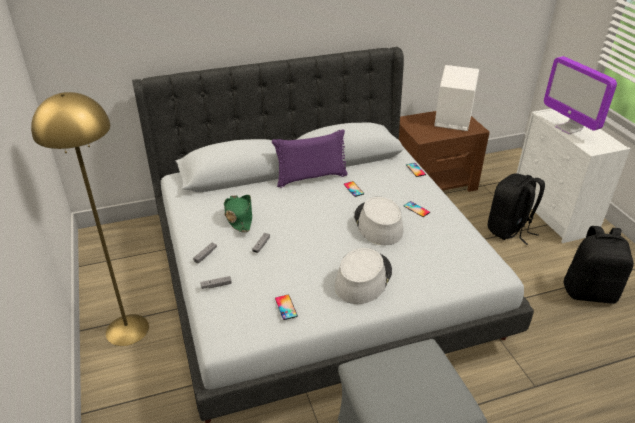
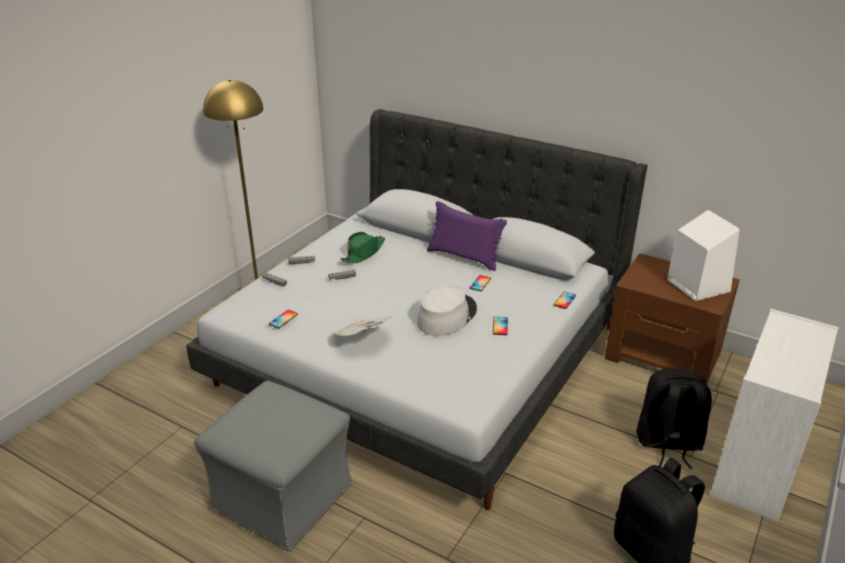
camera: 50 degrees right, 5 degrees down
(363, 278) = (363, 339): grey hat -> newspaper
(568, 128) = (780, 344): monitor -> none

